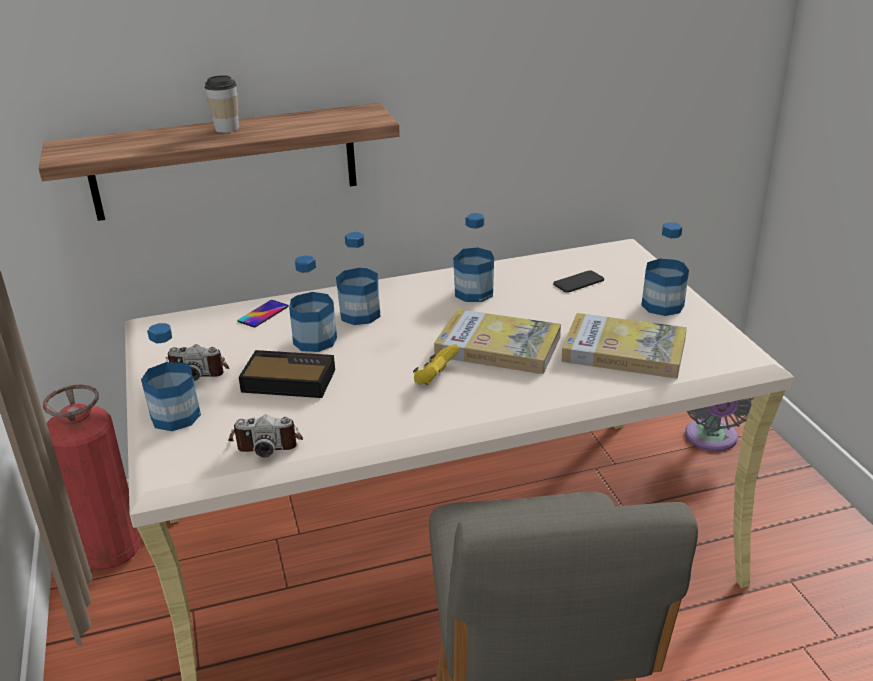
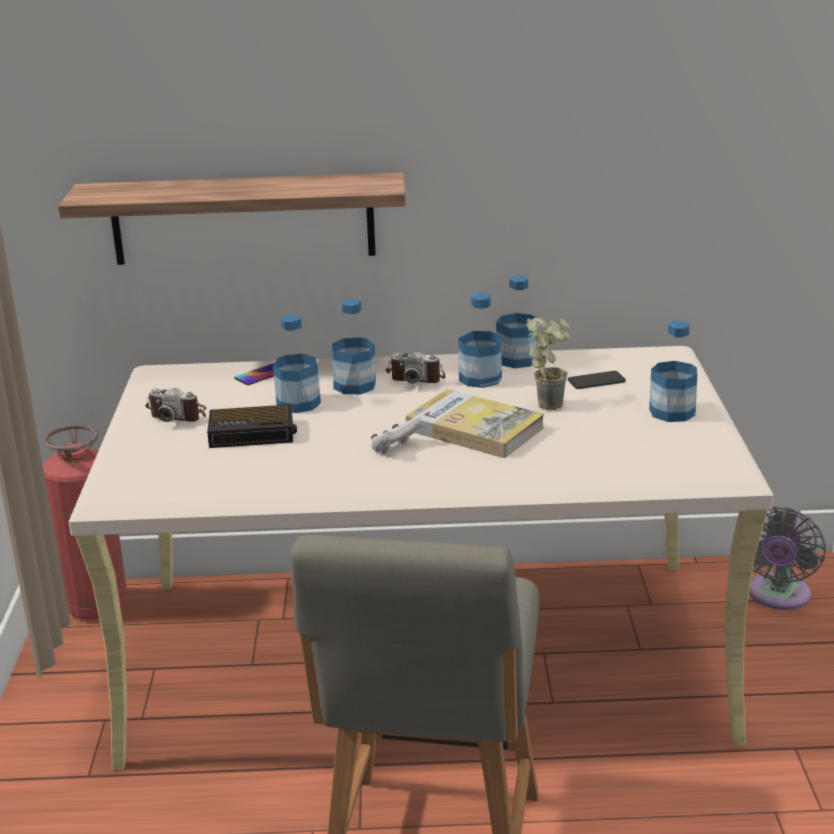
camera: 15 degrees right, 5 degrees down
(175, 416) = (139, 450): bottle -> bottle (517, 359)
(227, 128) = (241, 185): cup -> none
(267, 441) = (210, 479): camera -> camera (416, 377)
(286, 380) = (253, 433): alarm clock -> alarm clock turned 150 degrees clockwise
(435, 378) = (395, 448): yellow game controller -> white game controller
(550, 309) = (550, 402): none -> potted plant
(624, 351) = (601, 448): book -> none

